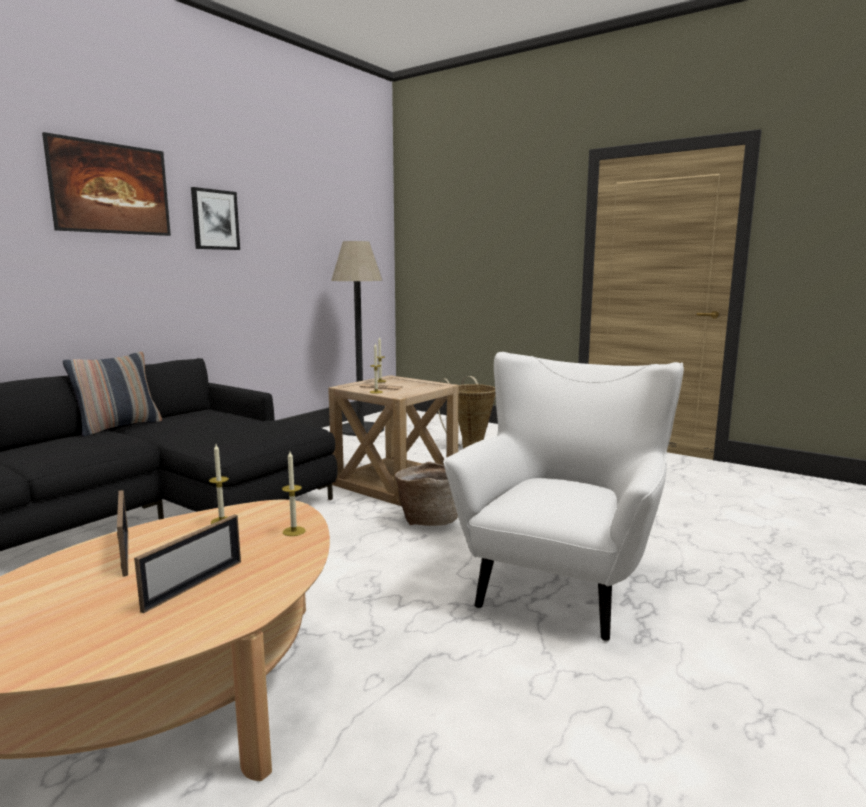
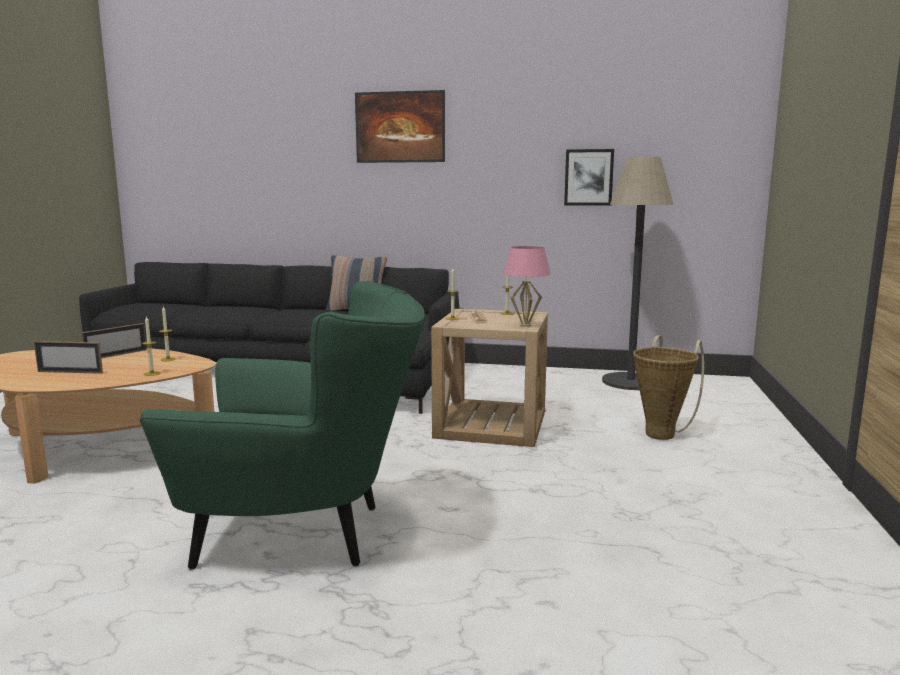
camera: 65 degrees right, 0 degrees up
(215, 220) = (492, 144): picture -> picture (588, 177)
(428, 519) = (410, 454): basket -> none
(433, 383) = (525, 325): none -> pink table lamp
(562, 581) = (306, 534): white armchair -> green armchair

